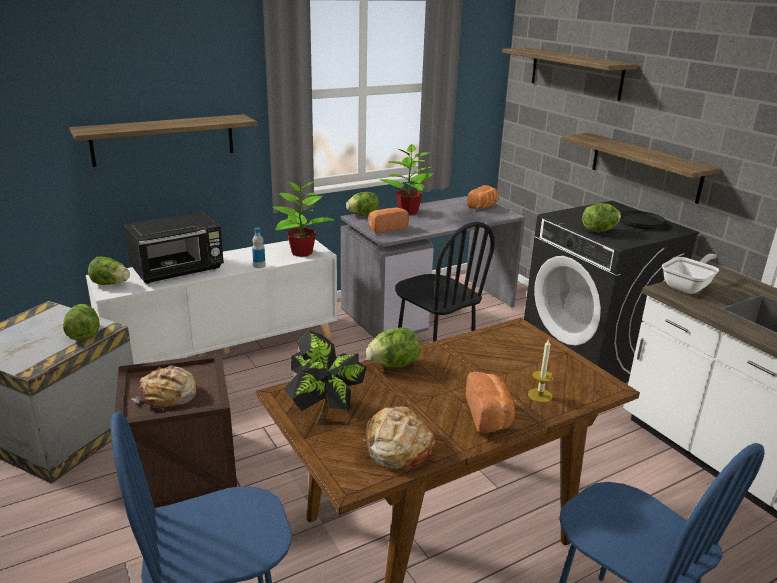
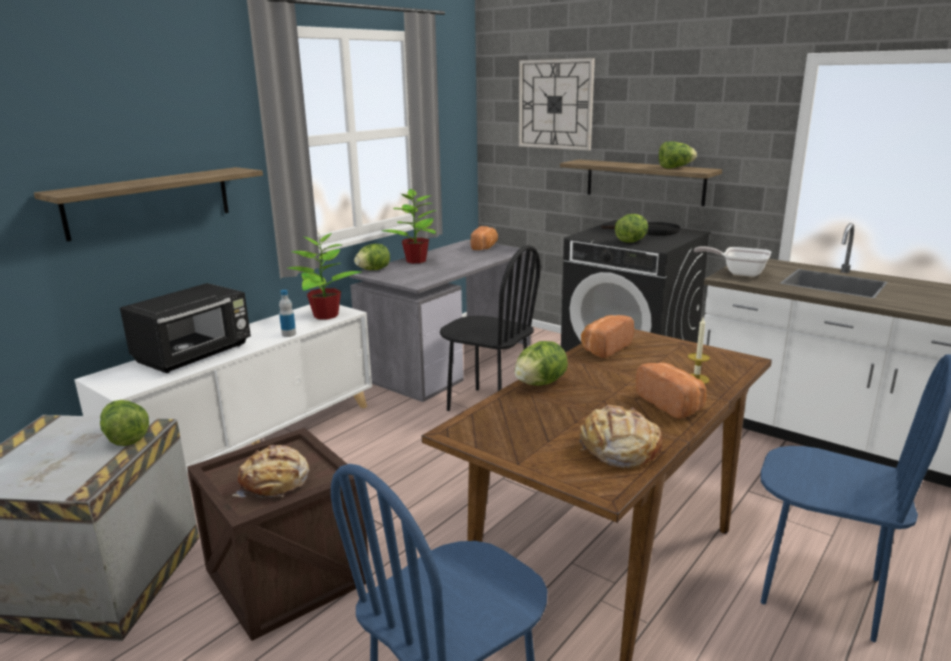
camera: 20 degrees left, 5 degrees down
(111, 284) = (118, 382): lettuce -> lettuce (675, 167)
(326, 415) = (519, 439): potted plant -> none
(386, 228) = (408, 277): bread -> bread (604, 348)
(575, 73) = (555, 104): shelf -> wall clock
(688, 286) = (739, 272): frying pan -> frying pan turned 90 degrees counterclockwise

